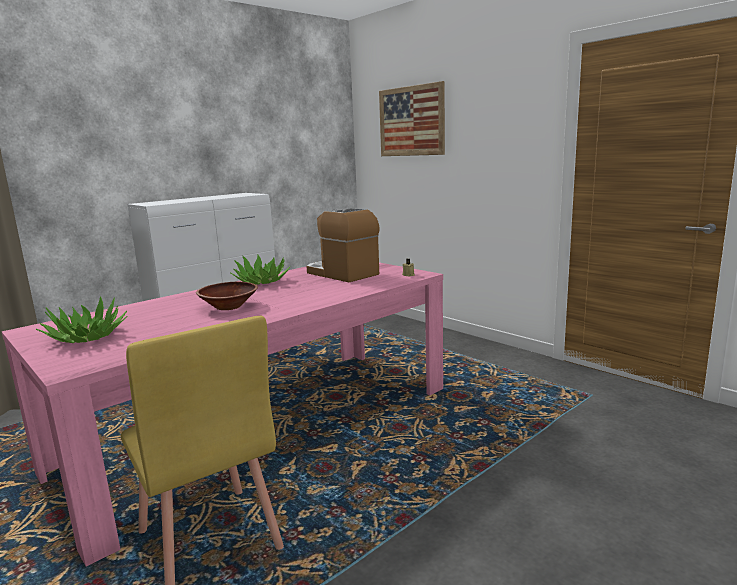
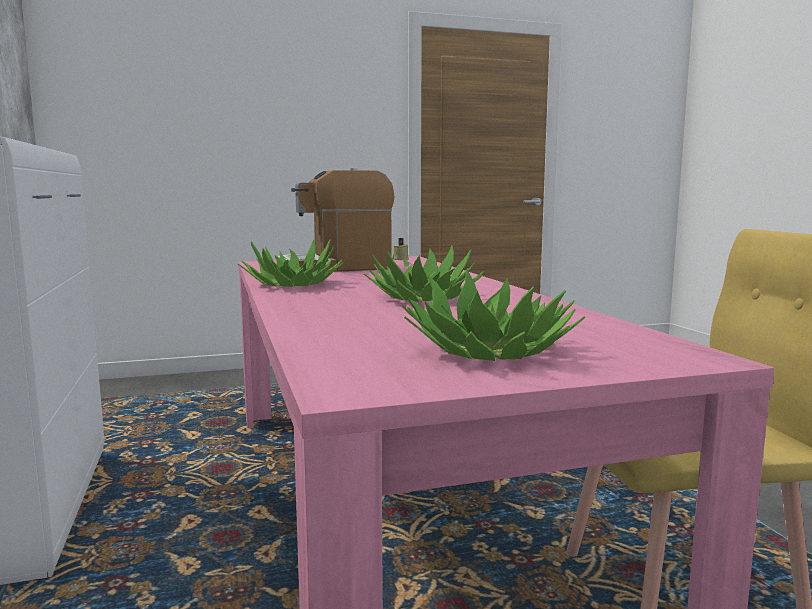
camera: 65 degrees left, 5 degrees down
(229, 307) = (423, 298): brown bowl -> potted plant
(411, 121) = (178, 76): picture -> none

